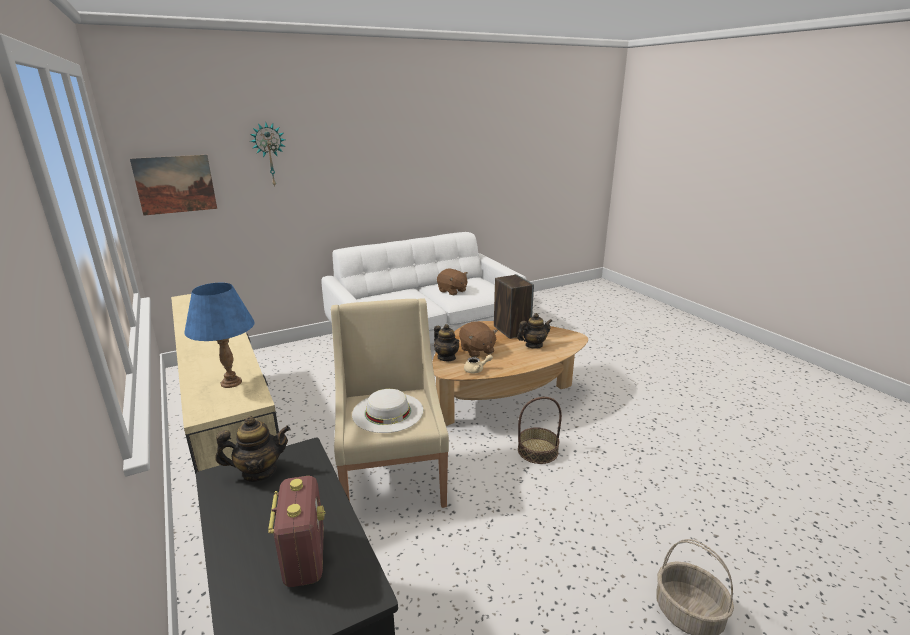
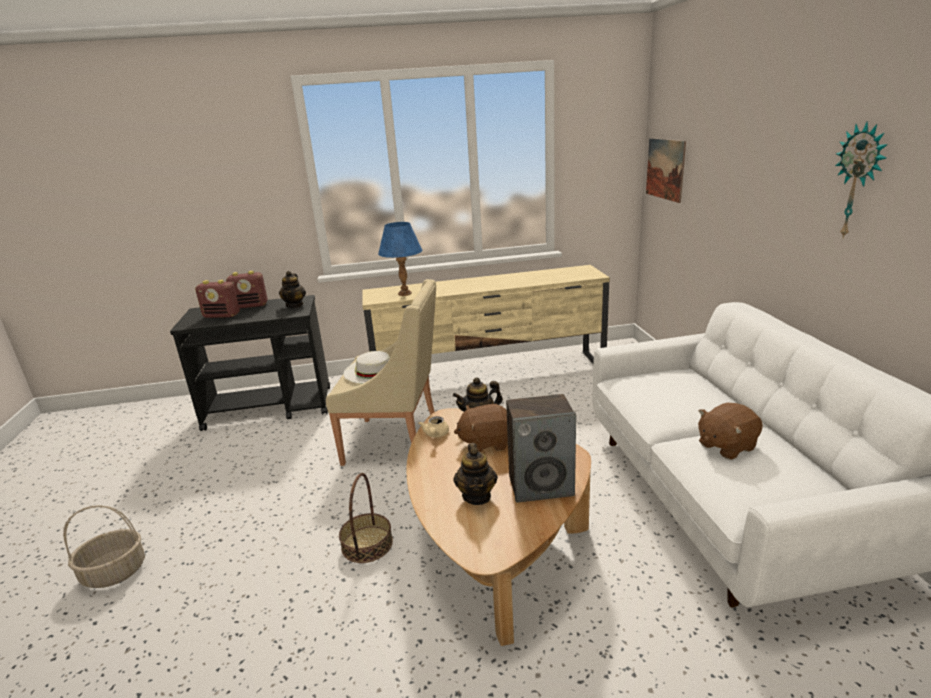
camera: 110 degrees right, 0 degrees up
(243, 539) = (251, 306): none -> radio
(269, 154) = (725, 149): wall clock -> wall clock (858, 181)

